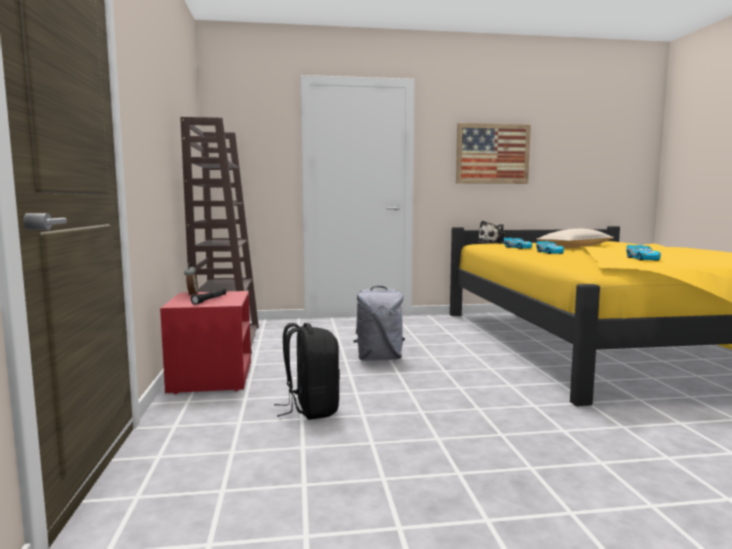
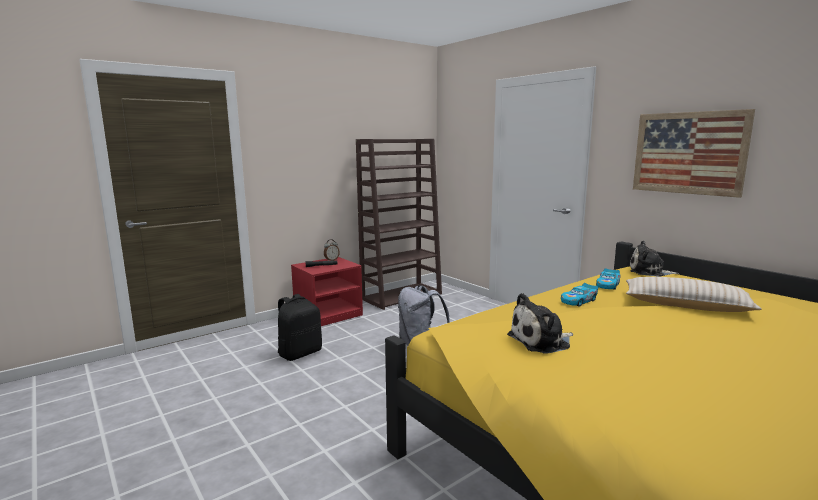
camera: 60 degrees right, 5 degrees up
(642, 259) = (541, 341): toy car -> plush toy

